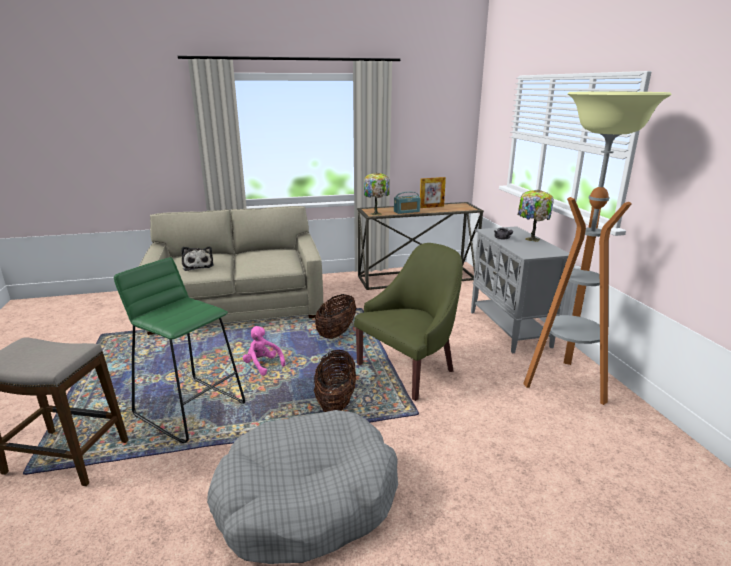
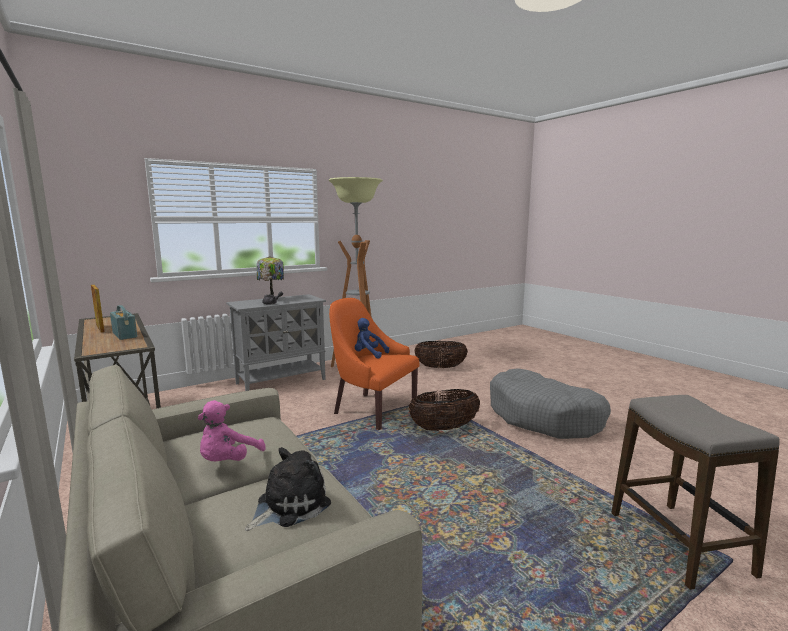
camera: 110 degrees left, 10 degrees down
(191, 408) = (531, 497): green stool -> none
(262, 365) = (418, 481): pink plush toy -> pink plush toy (228, 461)
(336, 332) = (316, 454): basket -> basket (440, 367)
(376, 213) = (132, 344): table lamp -> none
(409, 369) = (372, 409): green armchair -> orange armchair
(420, 313) = (368, 354): none -> blue plush toy

